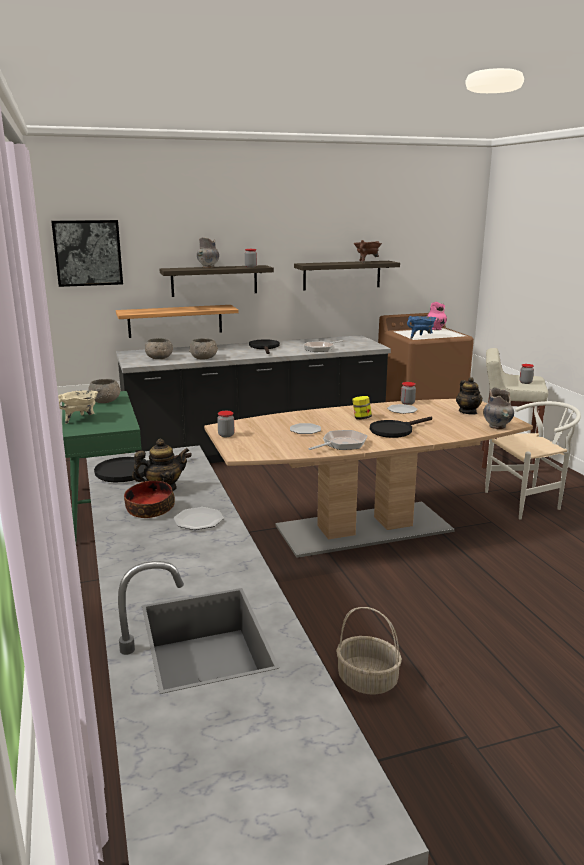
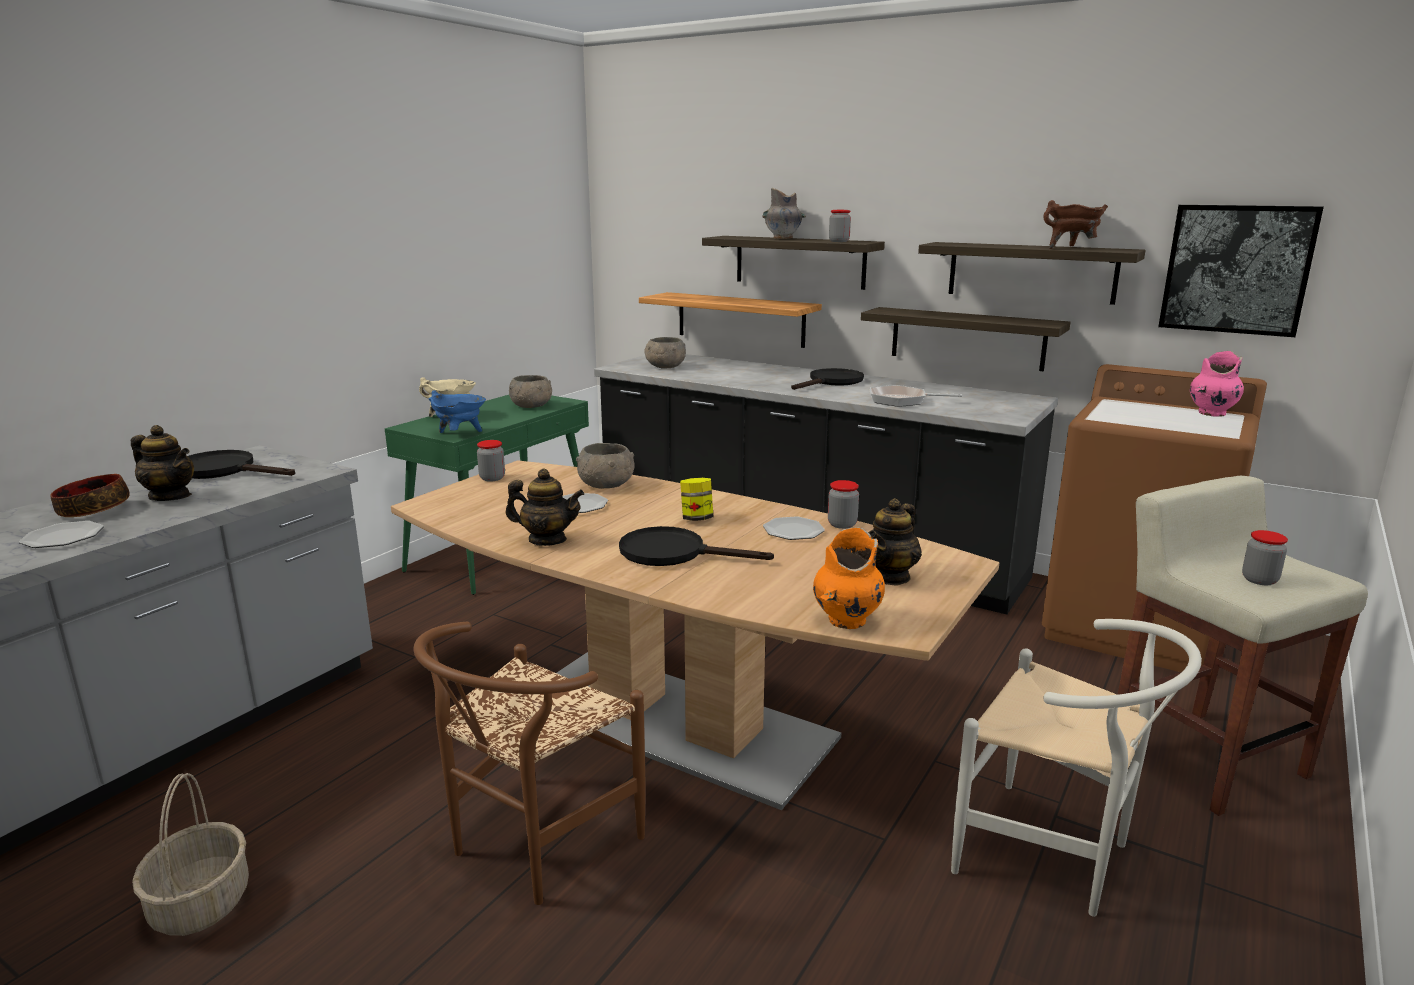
camera: 50 degrees right, 0 degrees up
(88, 253) = (640, 207): picture -> picture (1236, 269)
(204, 358) = (709, 378): grey bowl -> grey bowl (606, 485)
(314, 312) = (967, 338): none -> shelf
(342, 444) = (547, 540): frying pan -> teapot
(419, 586) = (533, 847): none -> brown chair
(421, 337) = (1116, 419): blue cooking pot -> blue cooking pot (459, 435)
(497, 427) = (846, 621): grey vase -> orange vase

